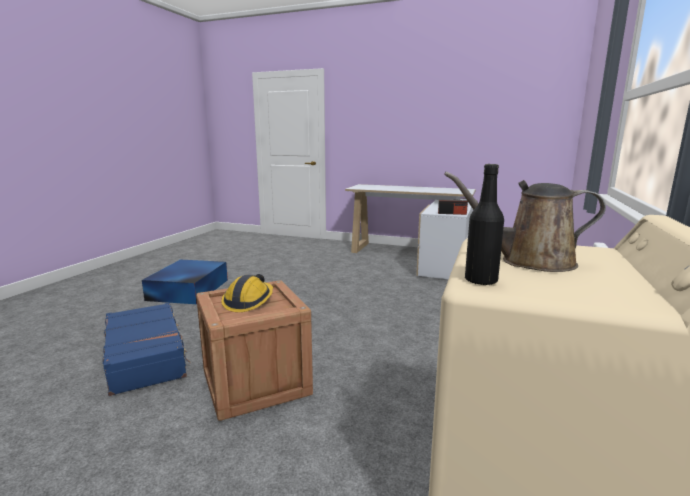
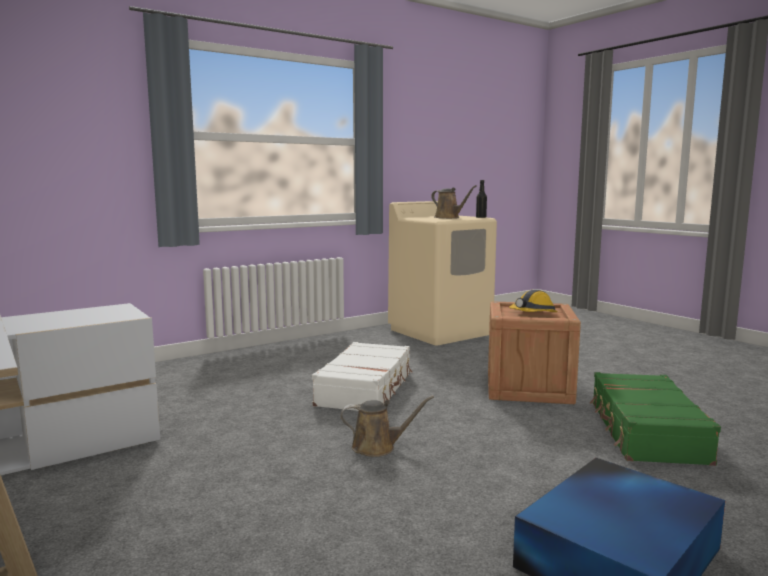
camera: 145 degrees left, 5 degrees down
(146, 356) = (645, 432): blue suitcase -> green suitcase
(319, 299) = (378, 447): none -> brown watering can
(390, 333) = (366, 389): none -> white suitcase
(452, 213) = (119, 309): radio -> none

